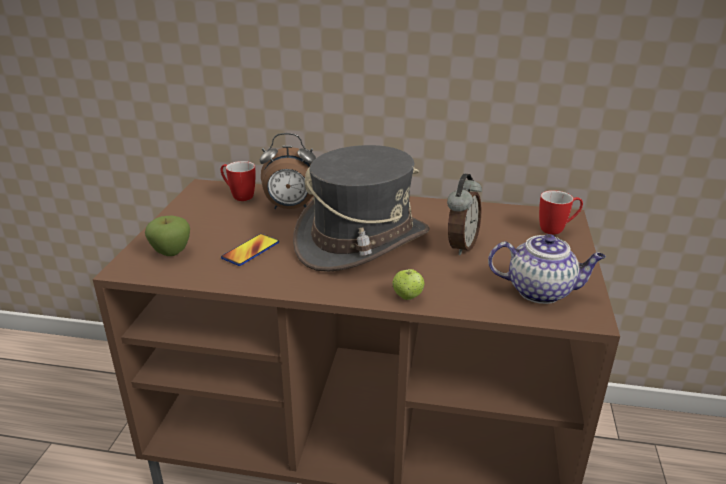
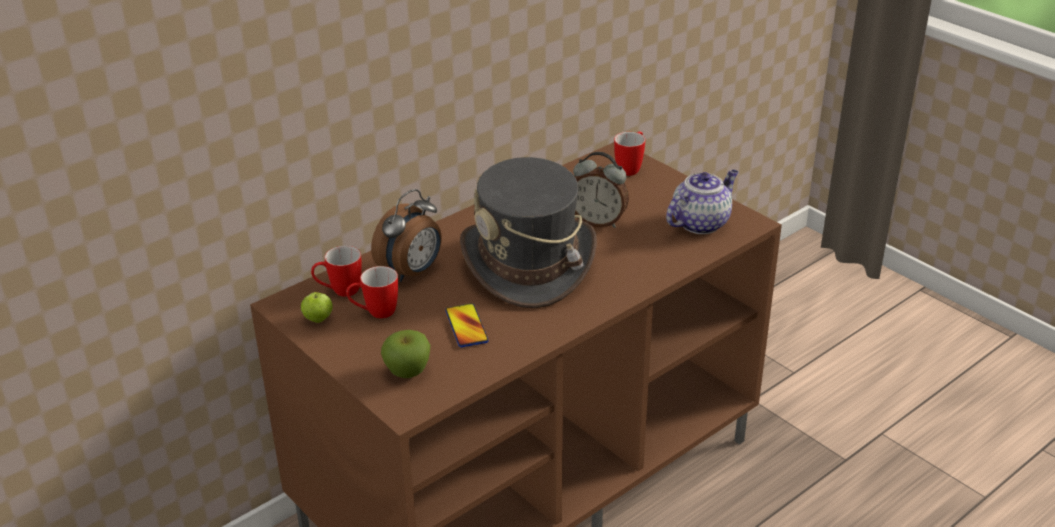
camera: 50 degrees left, 5 degrees up
(228, 215) = (374, 313): none -> mug
(407, 297) = (639, 281): apple -> apple (318, 319)
(460, 246) = (598, 221): alarm clock -> alarm clock turned 135 degrees clockwise

